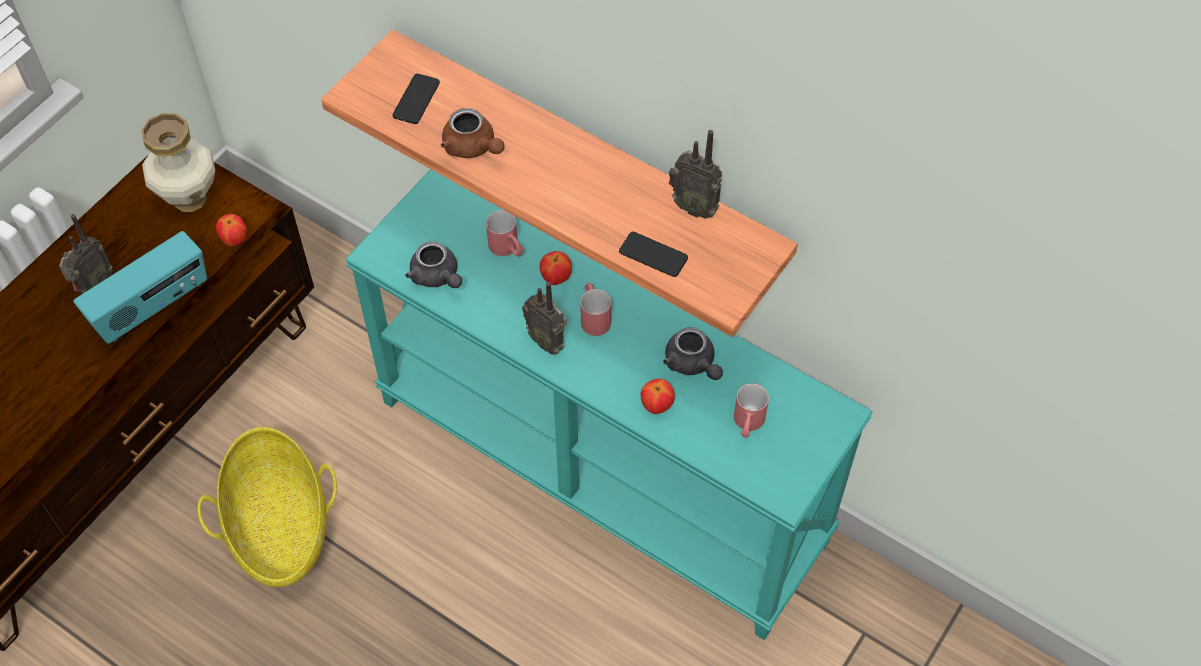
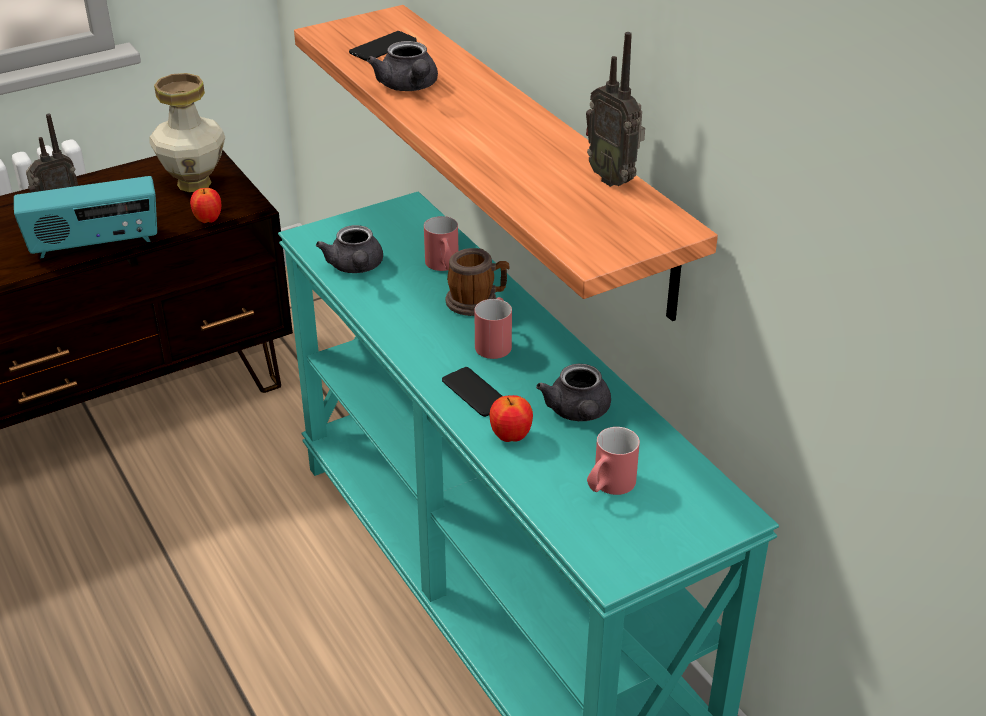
camera: 25 degrees right, 20 degrees down
(279, 526) = (135, 537): basket -> none
(473, 147) = (409, 87): brown teapot -> grey teapot
(547, 341) = (429, 347): radio -> none
(556, 278) = (477, 301): apple -> mug
(653, 255) = (535, 201): phone -> phone (475, 392)

